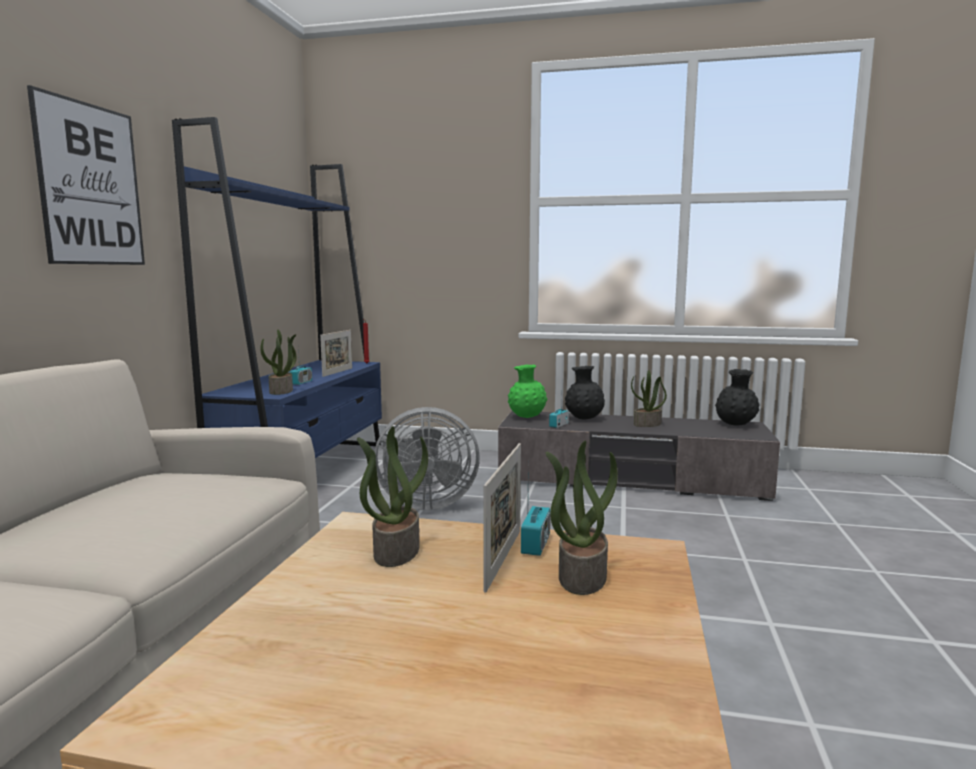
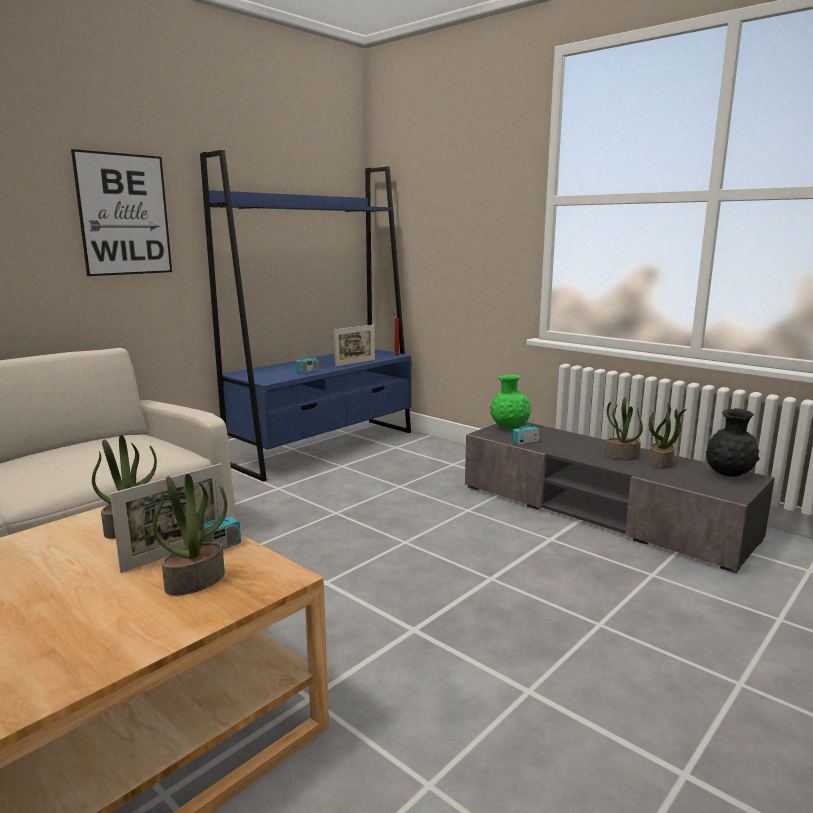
camera: 30 degrees right, 5 degrees up
(281, 391) = (278, 378): potted plant -> potted plant (661, 463)
(424, 504) = (377, 494): grey fan -> none
(584, 419) = (563, 439): black vase -> none

